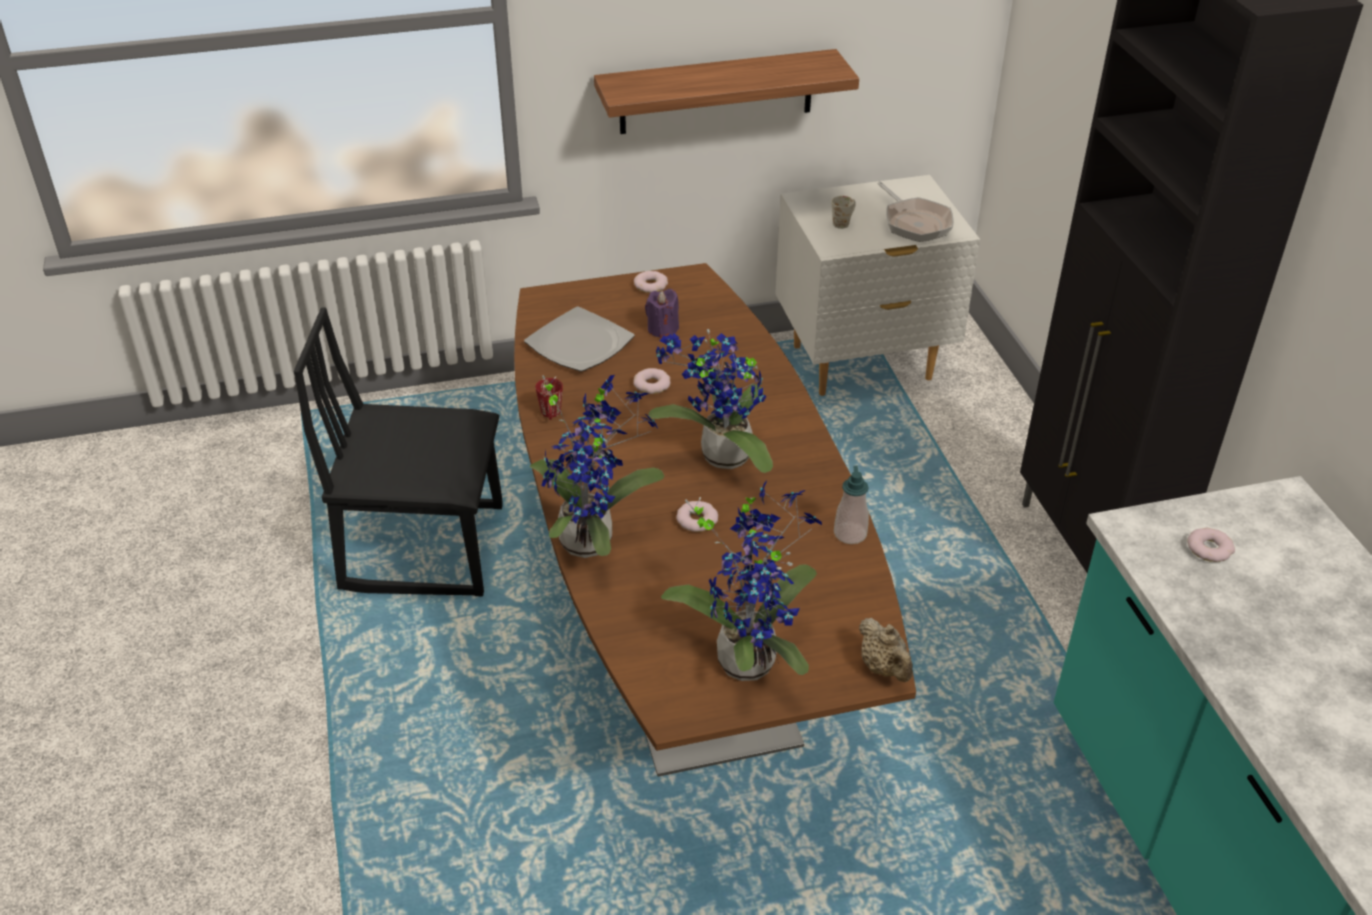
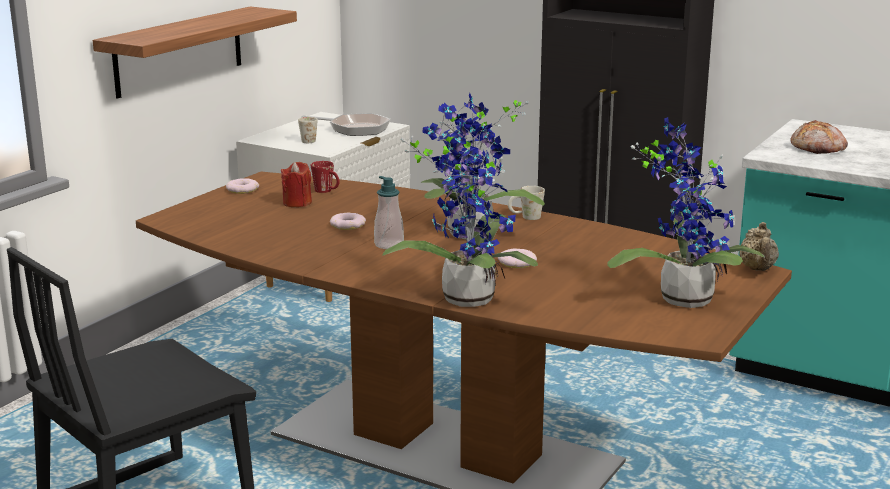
camera: 45 degrees left, 20 degrees down
(551, 415) = (305, 261): red mug -> red mug (327, 191)
(578, 344) = (248, 227): plate -> none
(662, 329) = (297, 203): purple candle -> red candle
(810, 460) = (525, 217): none -> white mug
(850, 534) = (617, 233): soap dispenser -> soap dispenser (389, 245)
(884, 668) = (757, 269): beige teapot -> beige teapot turned 75 degrees clockwise
(1209, 548) = (818, 148): donut -> bread

